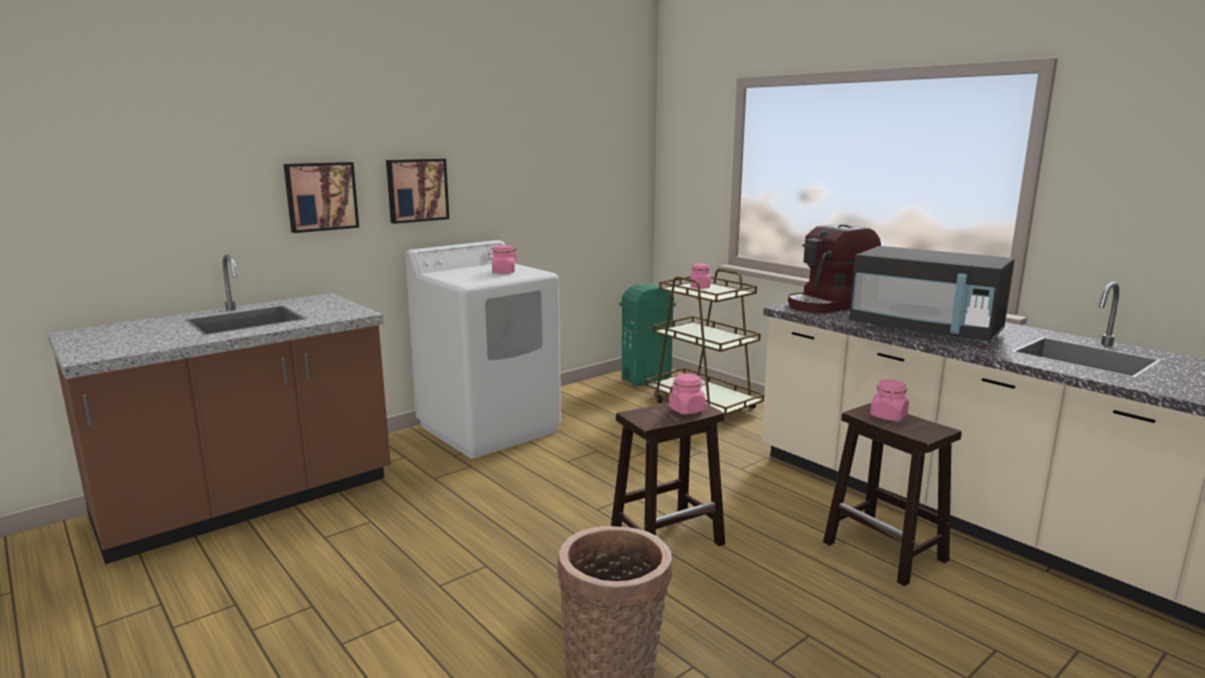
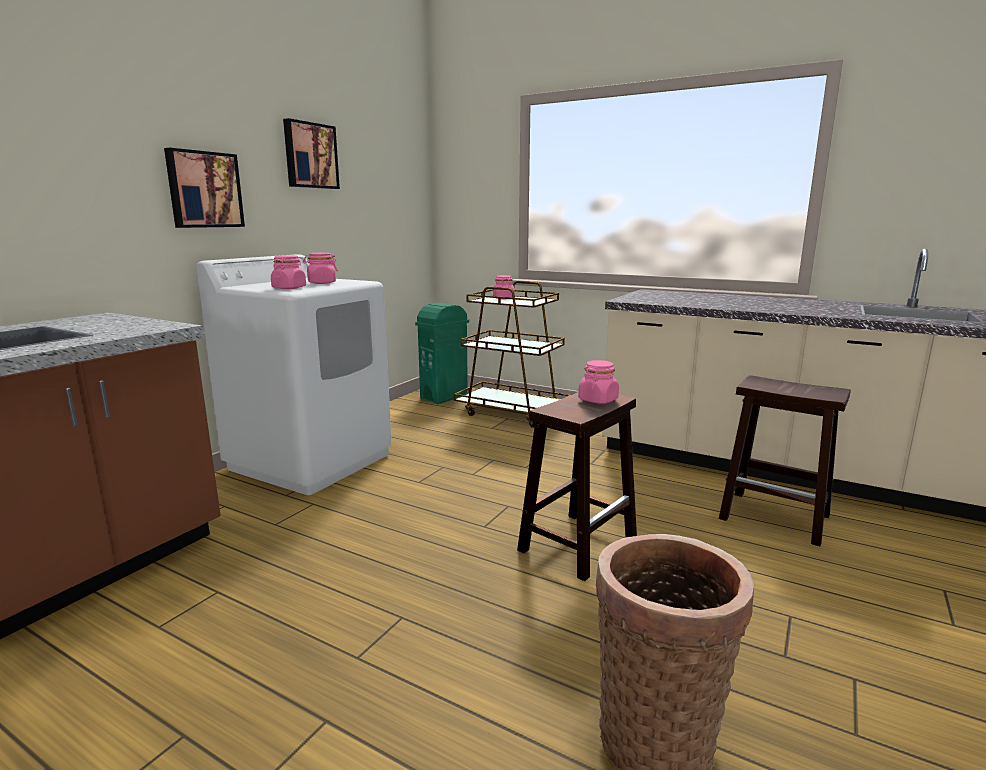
camera: 20 degrees left, 0 degrees up
(321, 196) = (81, 185): picture -> picture (310, 156)
(829, 305) = (657, 297): coffee machine -> none
(888, 416) = (778, 384): pink jar -> pink jar (289, 288)
(925, 331) = (769, 307): black microwave -> none

